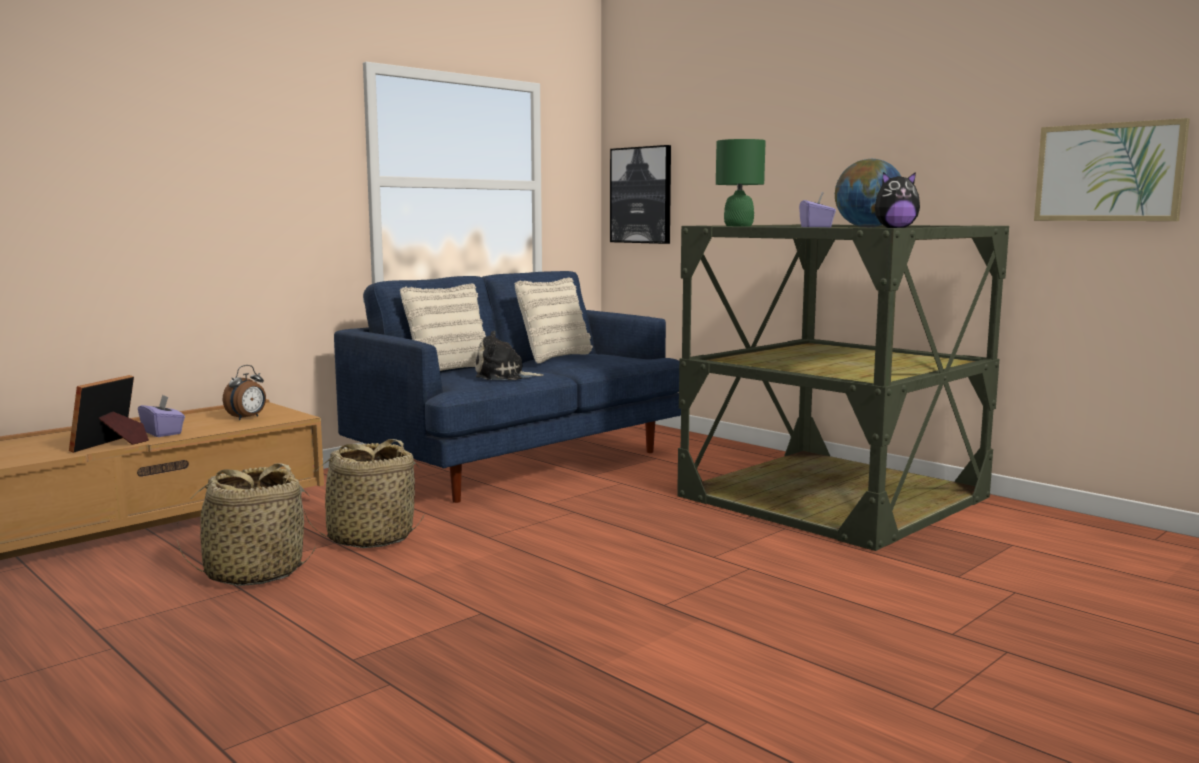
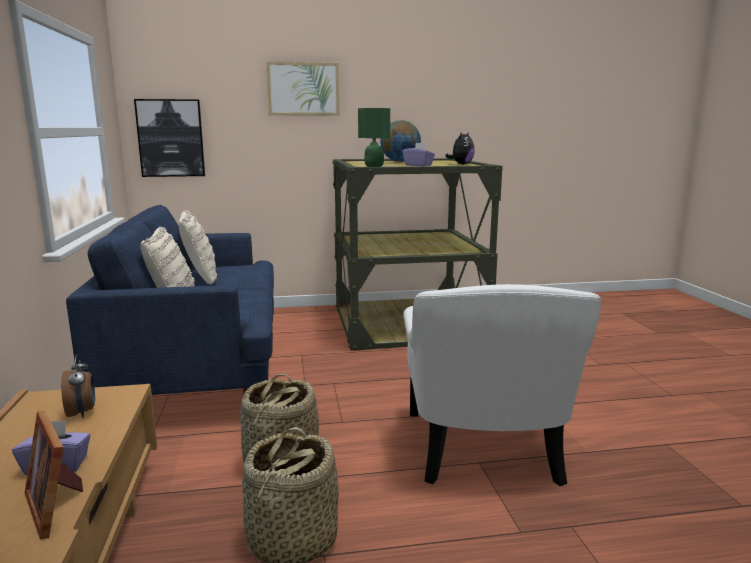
camera: 55 degrees left, 5 degrees up
(504, 376) = (240, 300): plush toy -> none
(522, 609) = (485, 447): none -> white armchair
(1108, 172) = (497, 130): picture -> picture (303, 89)

